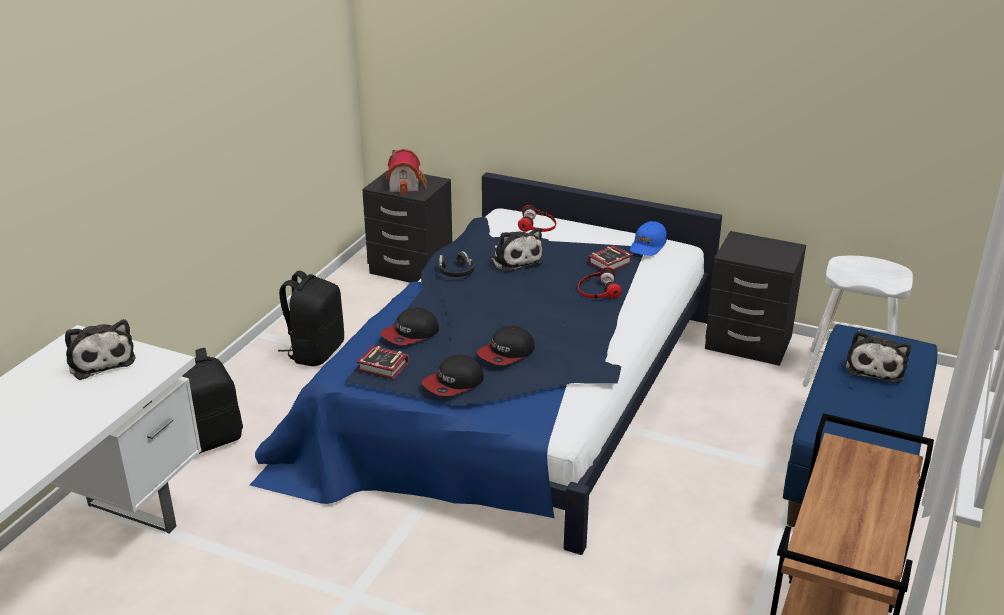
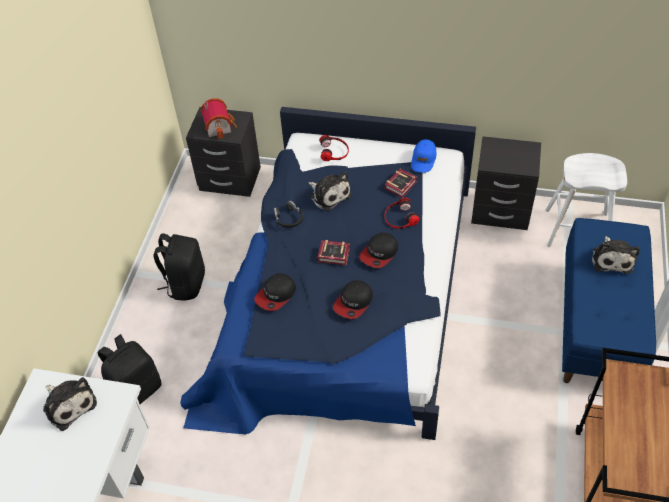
camera: 10 degrees left, 20 degrees up
(384, 368) = (268, 335): book -> book (335, 256)
(453, 383) = (324, 342): cap -> cap (379, 253)

